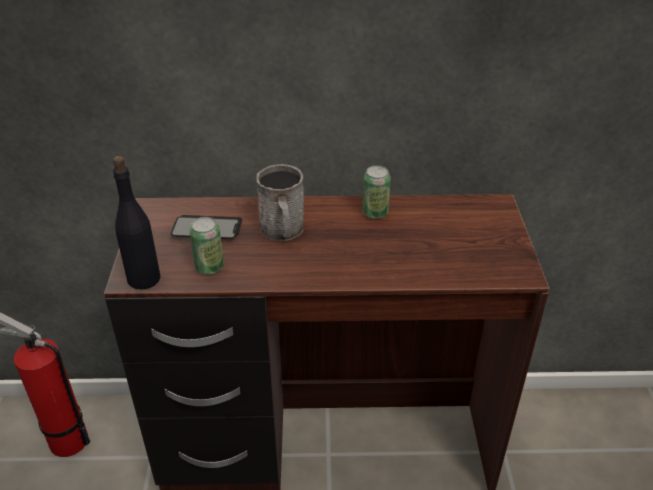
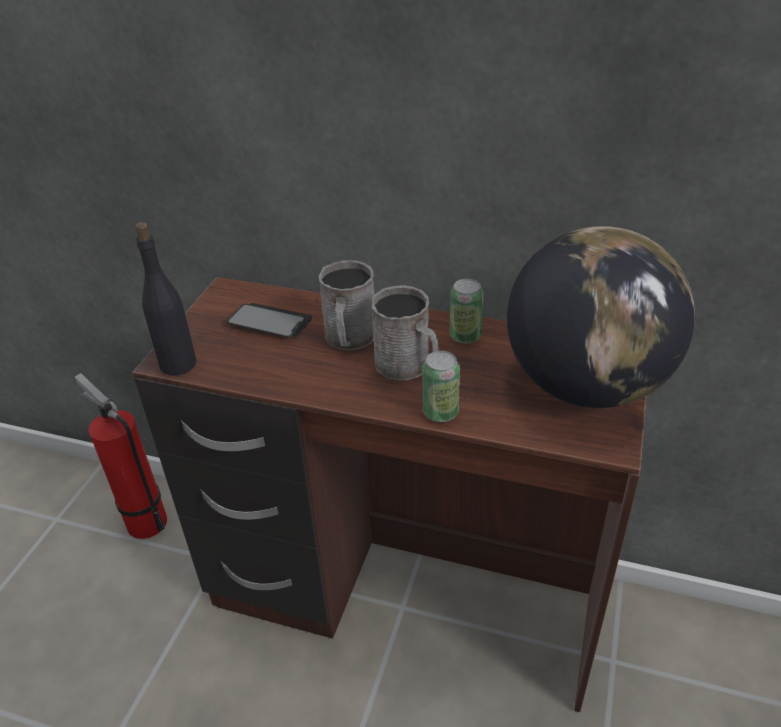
camera: 20 degrees right, 0 degrees up
(209, 267) = (250, 364): can -> can (440, 412)
(342, 244) = (408, 366): none -> grey mug
(484, 234) = (586, 386): none -> globe

